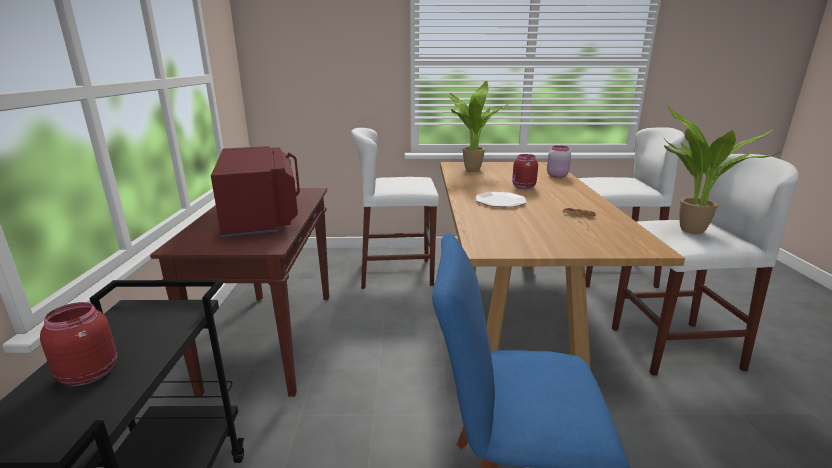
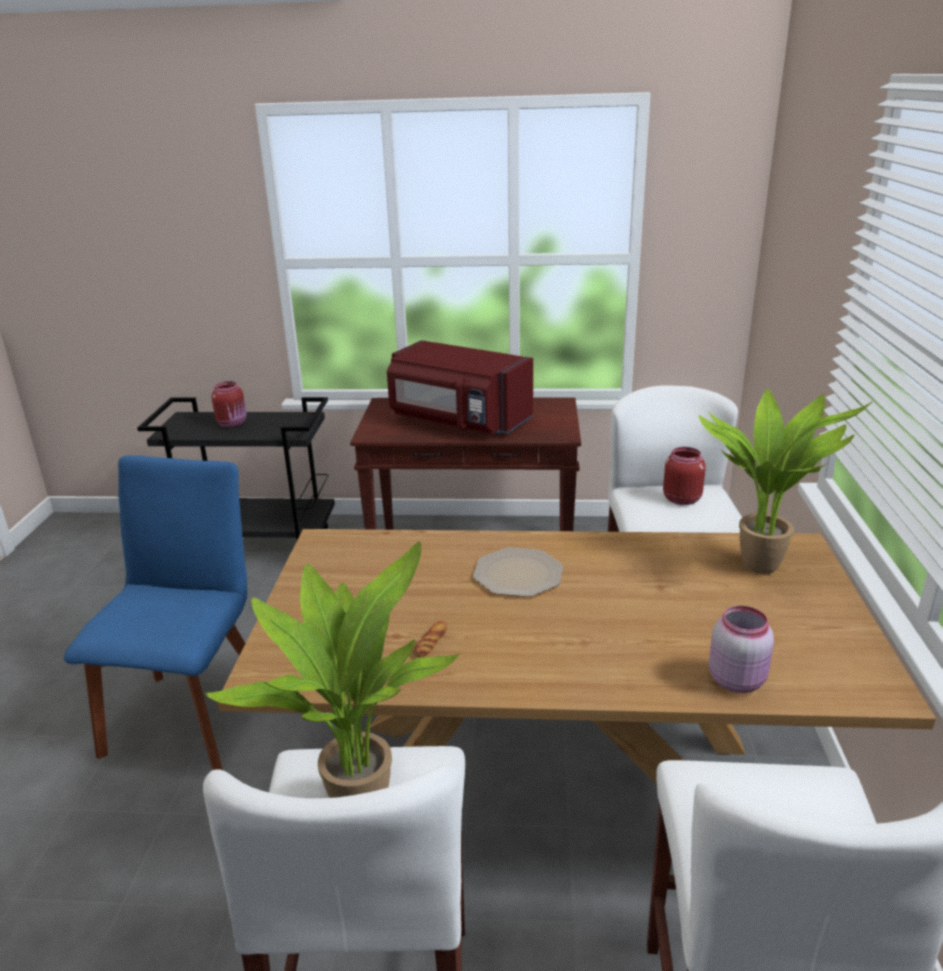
camera: 95 degrees right, 5 degrees up
(261, 217) = (458, 421): red microwave -> red microwave turned 45 degrees clockwise
(523, 187) = (613, 611): red jar -> red jar (681, 499)

